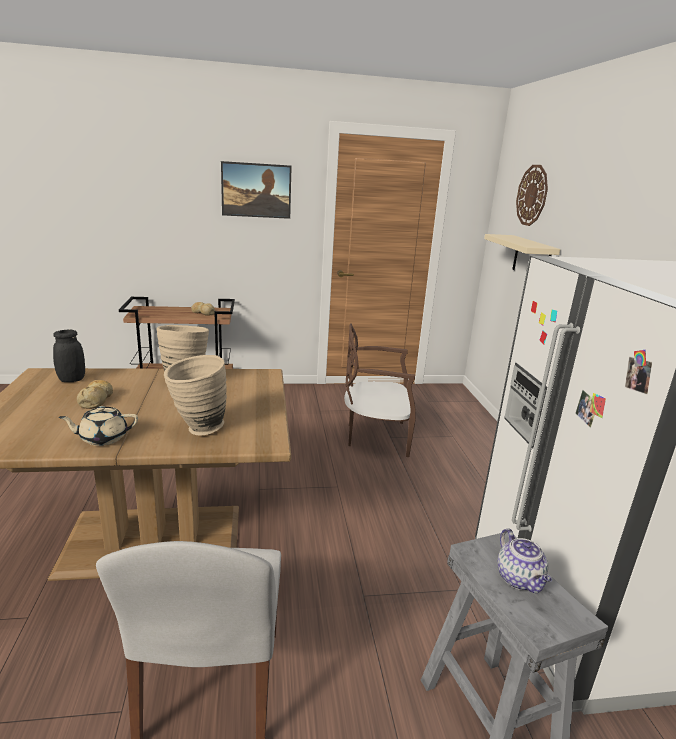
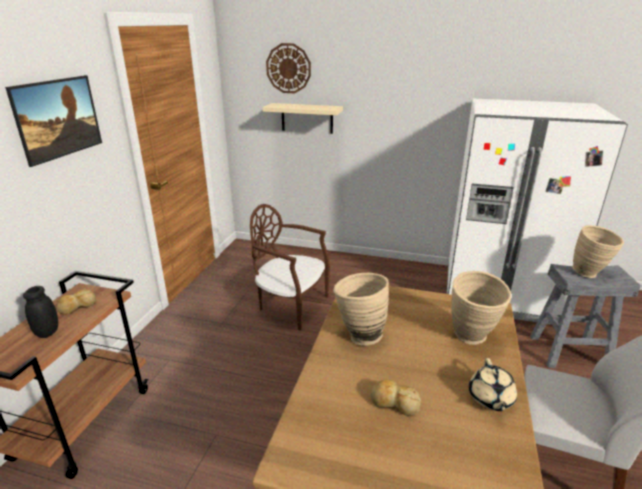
camera: 65 degrees left, 5 degrees up
(72, 379) = (323, 426): black jar -> black jar (47, 332)
(375, 436) = (291, 305): brown chair -> brown chair turned 90 degrees clockwise
(520, 579) = (590, 274): teapot -> beige vase

